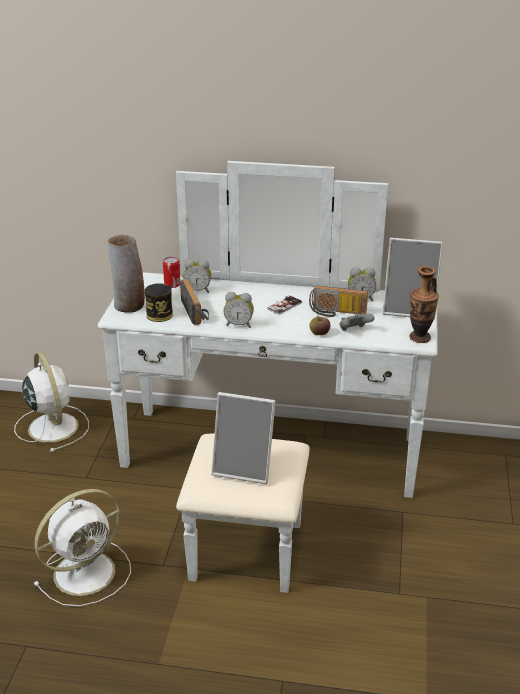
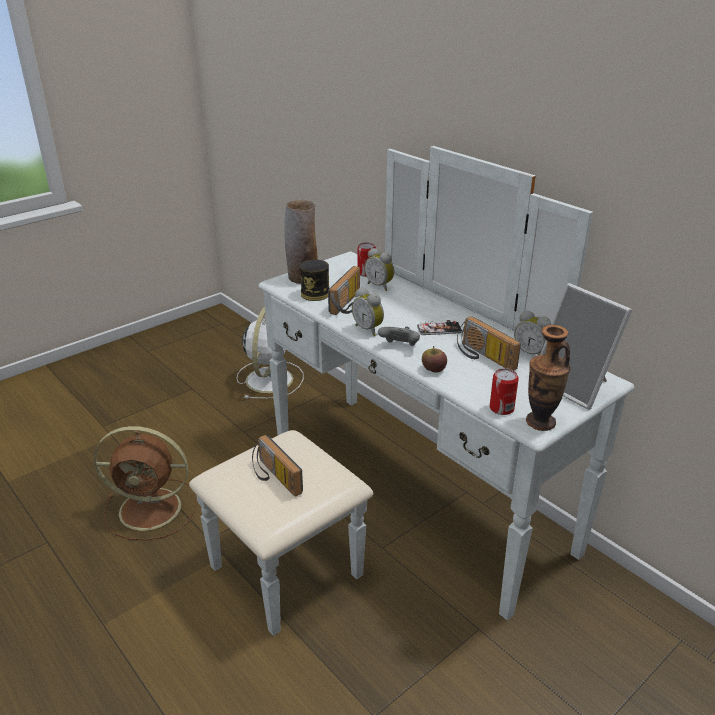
camera: 40 degrees right, 0 degrees up
(87, 571) = (153, 509): white fan -> brown fan
(245, 467) = (273, 478): picture frame -> radio
(354, 331) = (474, 382): grey game controller -> grey game controller (399, 347)
(390, 339) = (501, 408): none -> can

